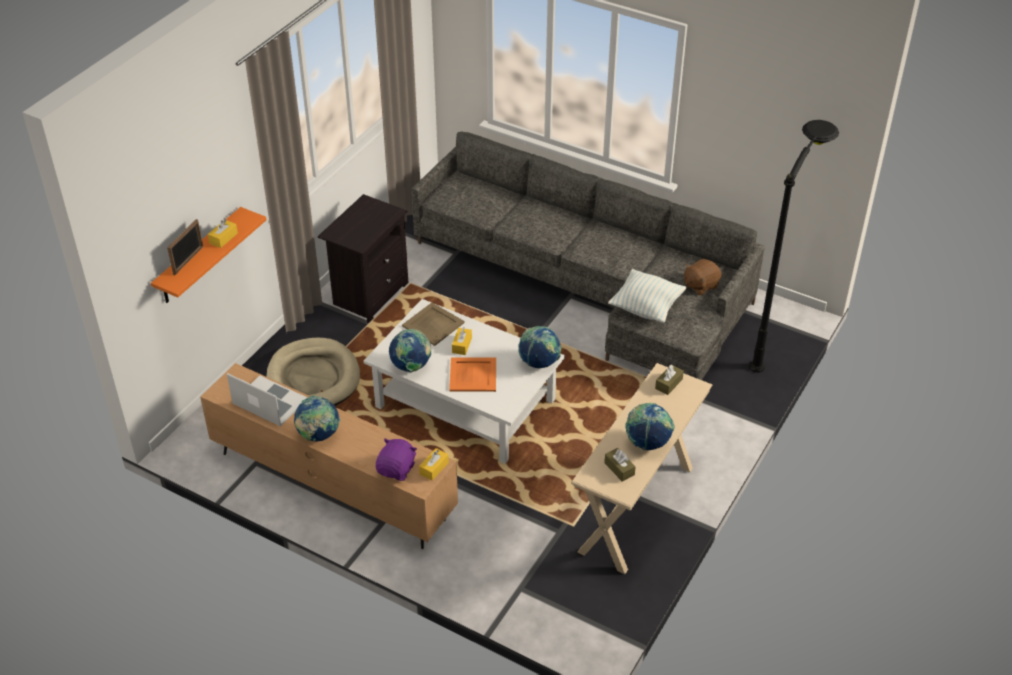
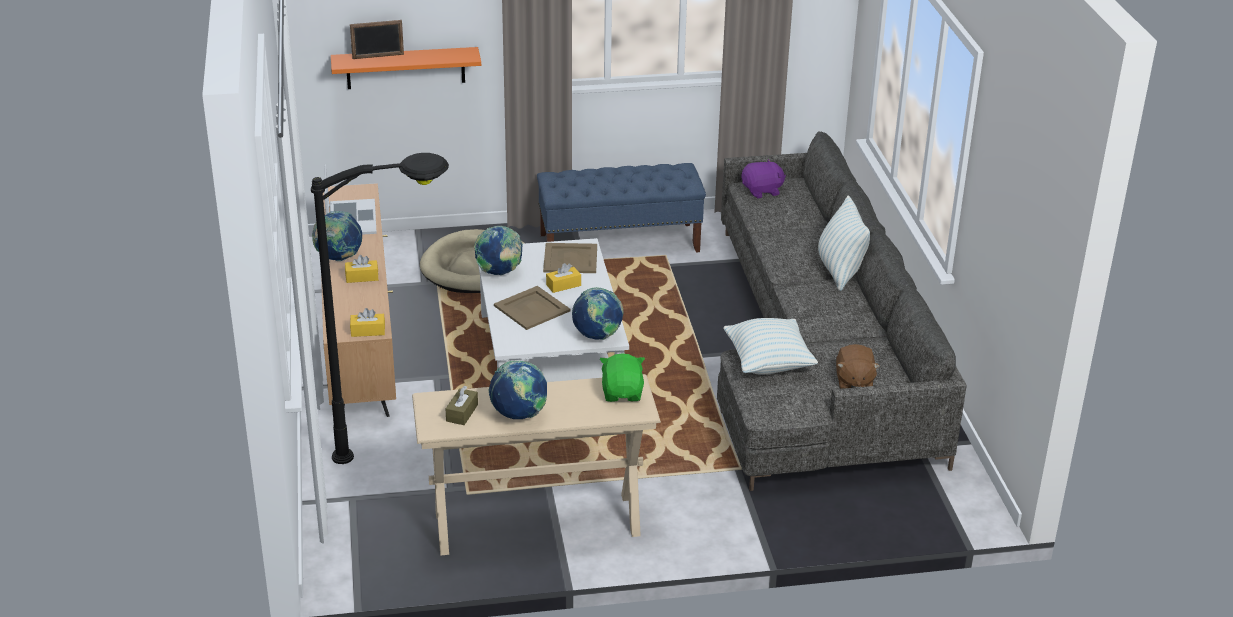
camera: 50 degrees right, 10 degrees down
(223, 238) = (426, 57): yellow tissue box -> yellow tissue box (362, 277)
(369, 294) = (620, 243): black nightstand -> blue bench
(397, 469) = (344, 313): purple plush toy -> purple plush toy (762, 191)
(472, 375) = (531, 308): orange tray -> beige tray
(582, 221) = (840, 271): none -> pillow
(668, 384) = (622, 393): brown tissue box -> green plush toy
(700, 285) = (854, 381): brown plush toy -> brown plush toy turned 105 degrees counterclockwise
(776, 337) = (921, 508): black floor lamp -> black floor lamp (411, 452)

